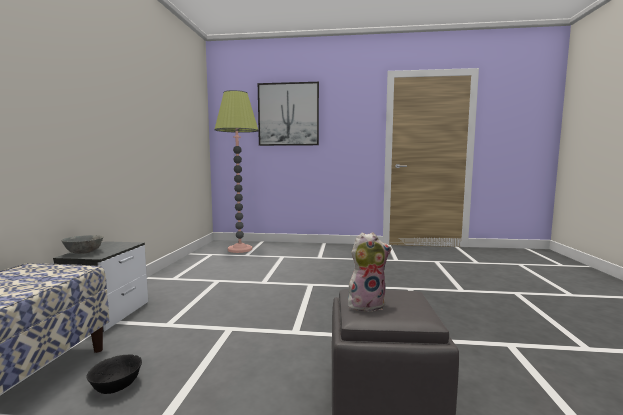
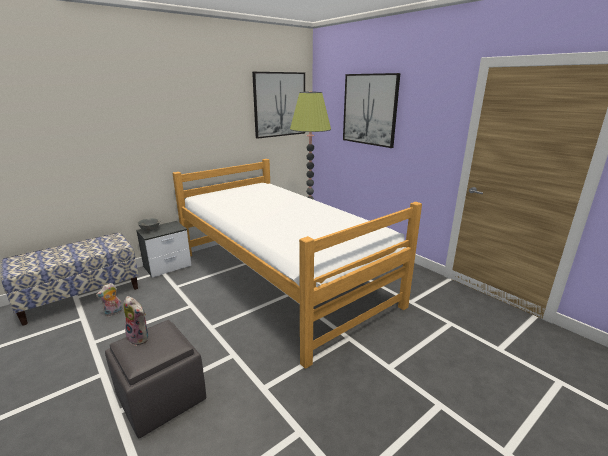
camera: 45 degrees right, 15 degrees up
(116, 387) = (113, 313): black bowl -> plush toy
(189, 106) = (279, 104): none -> picture
(279, 278) = (282, 278): none -> bed

